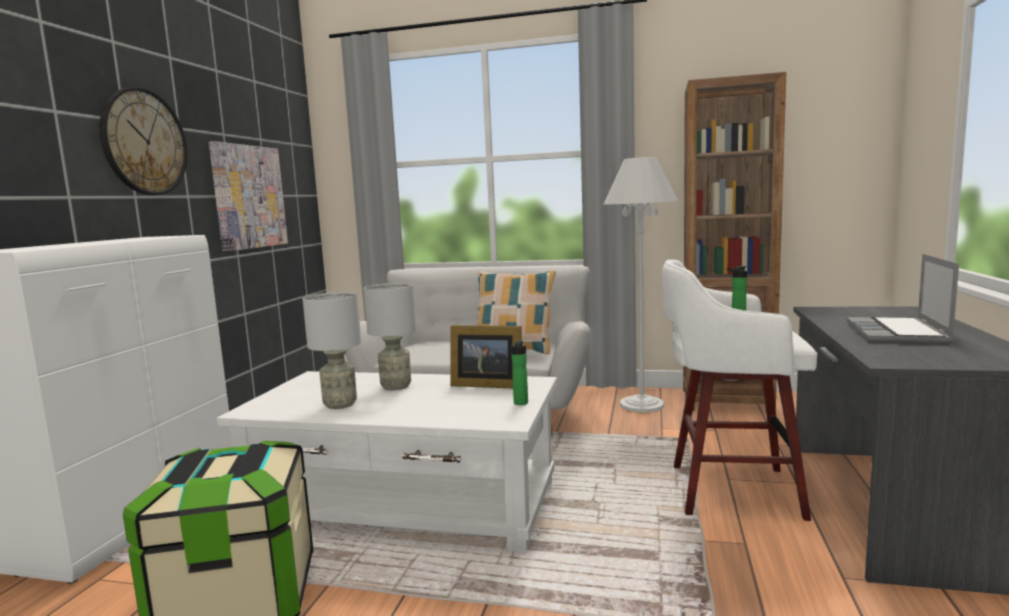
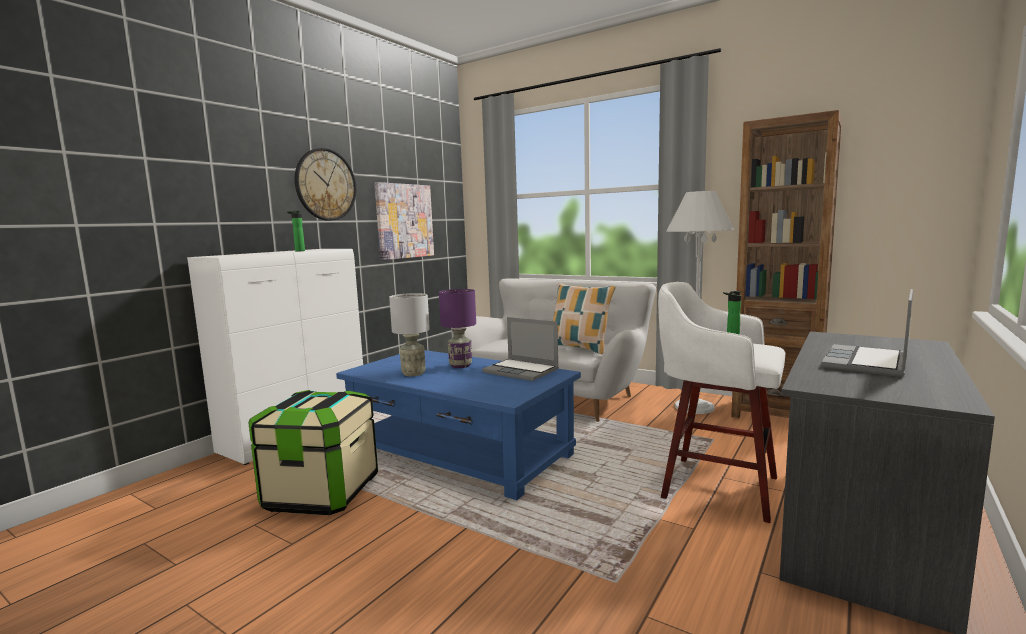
camera: 20 degrees right, 0 degrees up
(396, 386) = (461, 365): grey table lamp -> purple table lamp
(406, 503) = (460, 452): white coffee table -> blue coffee table
(485, 384) = (522, 371): picture frame -> laptop
(520, 403) = (531, 387): bottle -> bottle (298, 251)

